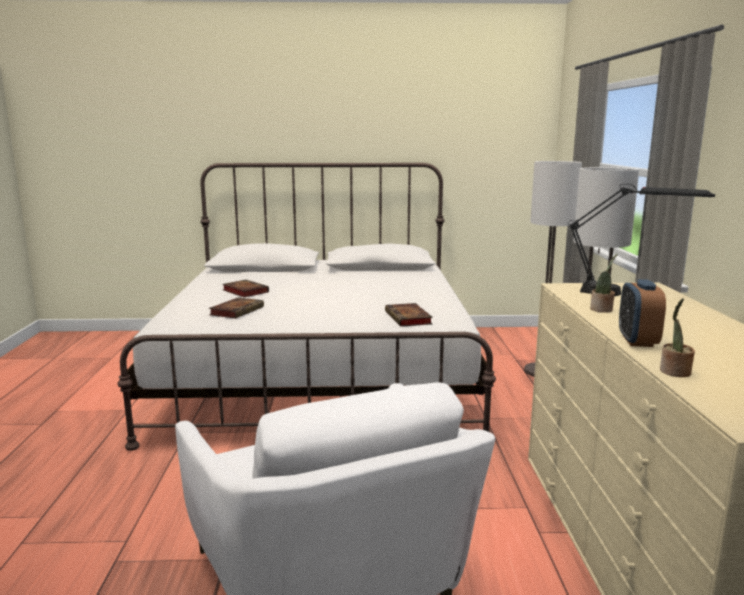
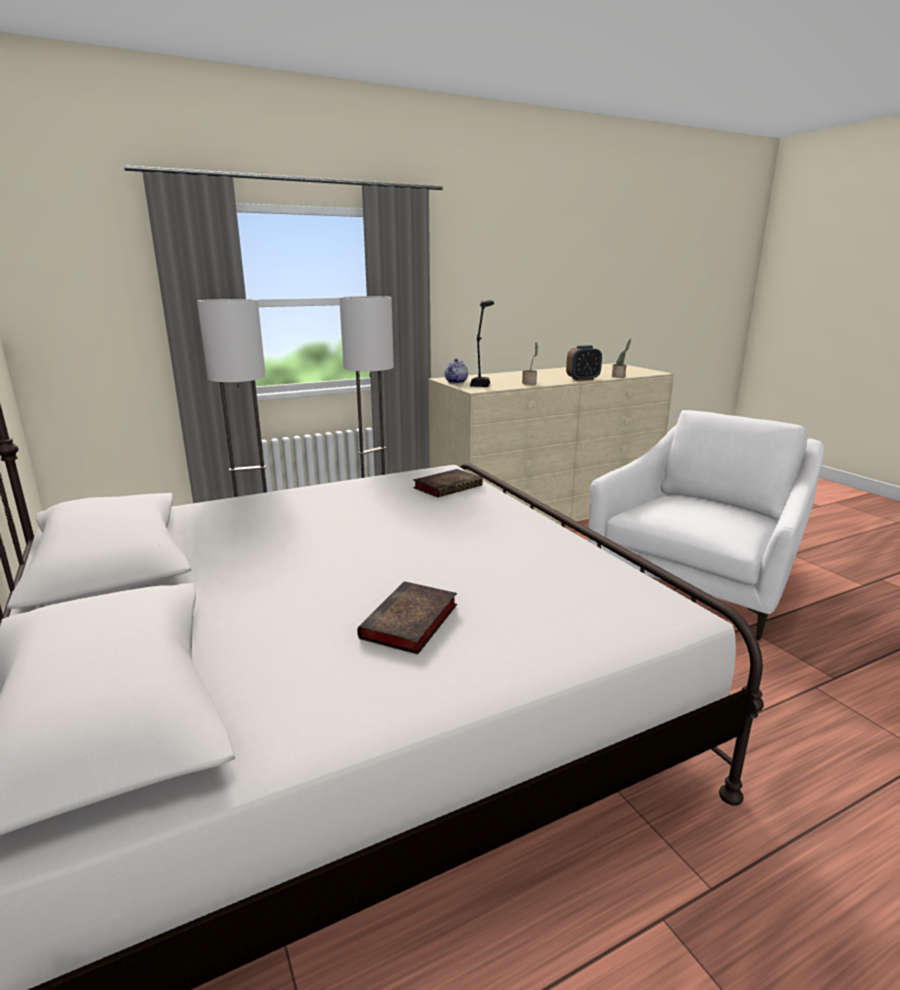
camera: 115 degrees left, 5 degrees up
(237, 311) = (533, 584): book -> none
(620, 286) = (456, 382): none -> teapot

